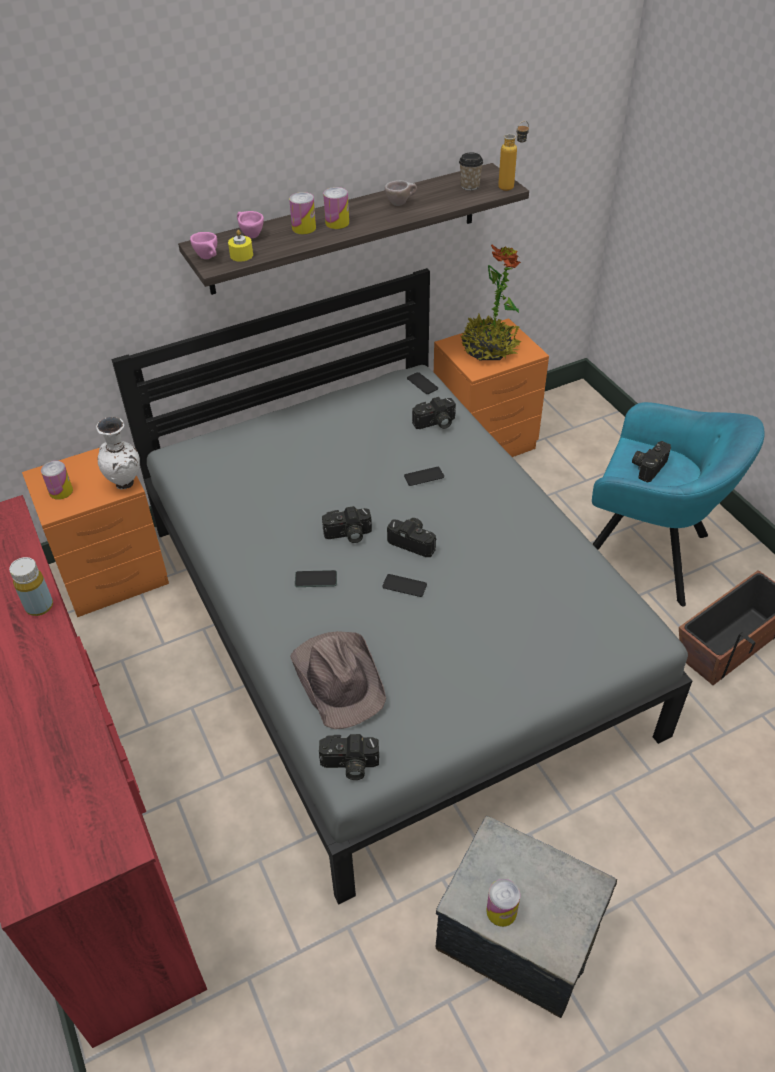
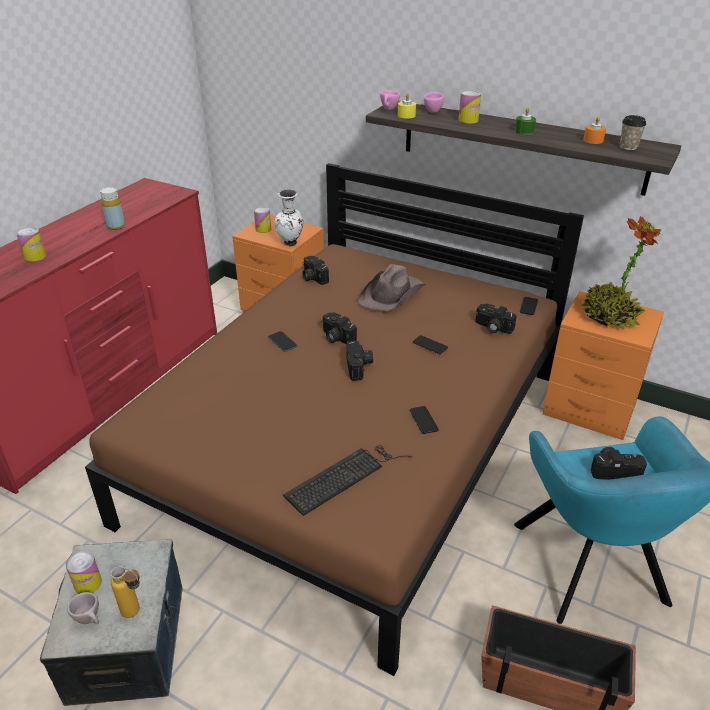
camera: 55 degrees right, 10 degrees down
(337, 223) = (492, 126): can -> can (35, 256)
(339, 678) = (202, 386): brown hat -> brown hat (392, 294)
(349, 765) = (130, 421): camera -> camera (312, 277)
(371, 213) = (524, 131): none -> green candle
(390, 625) = (355, 443): grey bed -> brown bed
(401, 203) = (556, 134): beige cup -> beige cup (90, 619)
(404, 586) = (313, 381): phone -> phone (423, 420)
(435, 193) = (593, 140): none -> orange candle
(511, 186) = (661, 159): bottle -> bottle (136, 614)
(561, 626) = (345, 476): none -> keyboard

